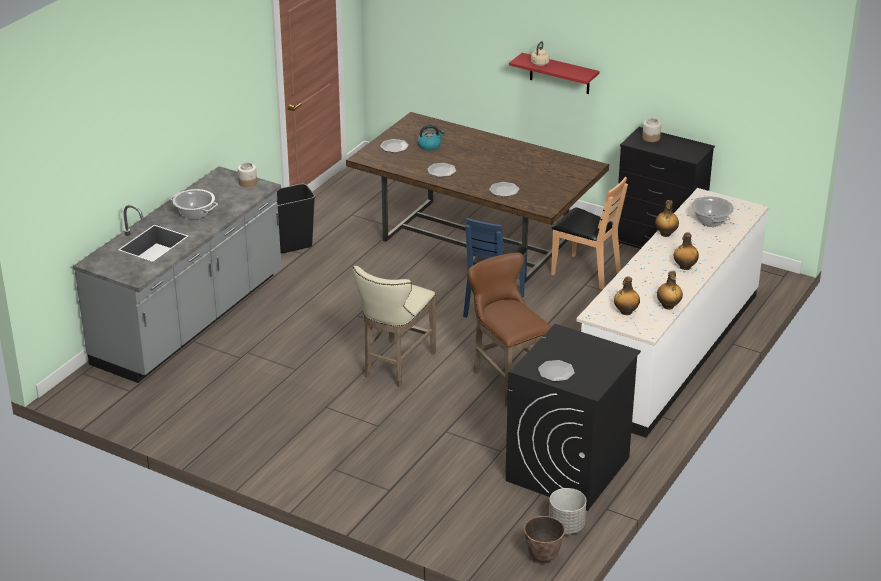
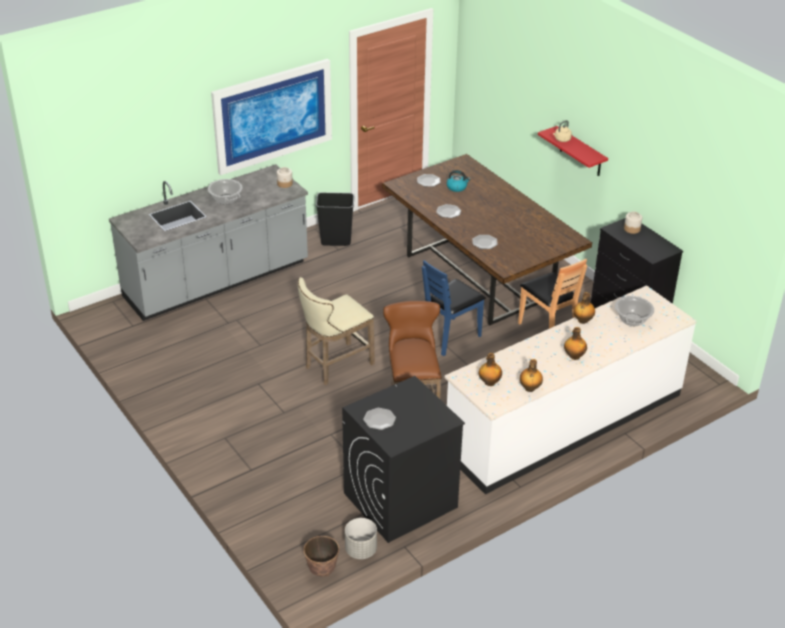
camera: 25 degrees right, 5 degrees up
(212, 106) = (272, 115): none -> picture

